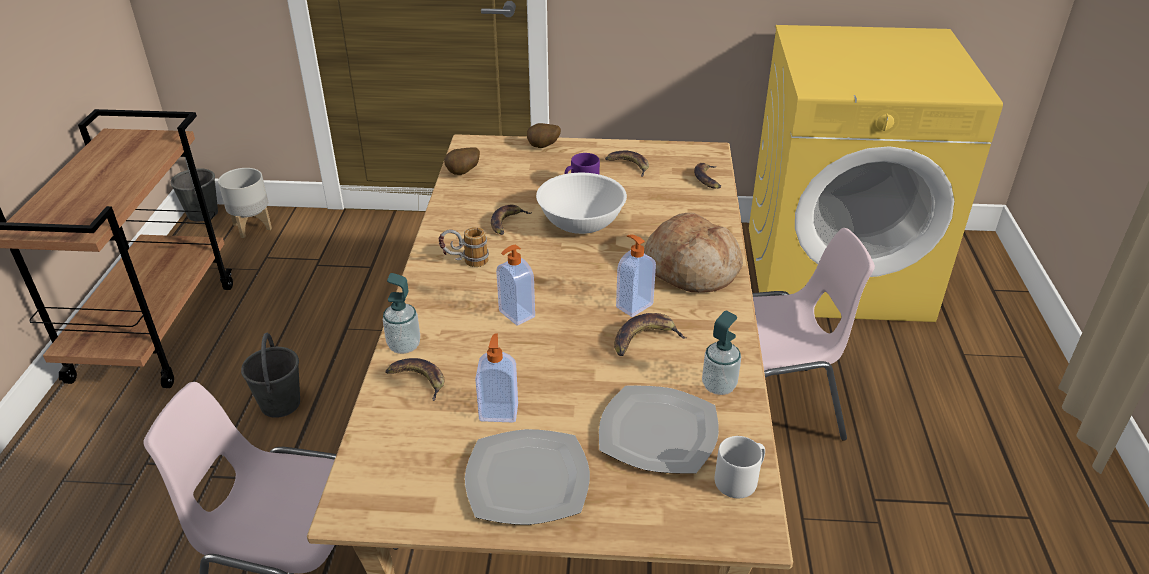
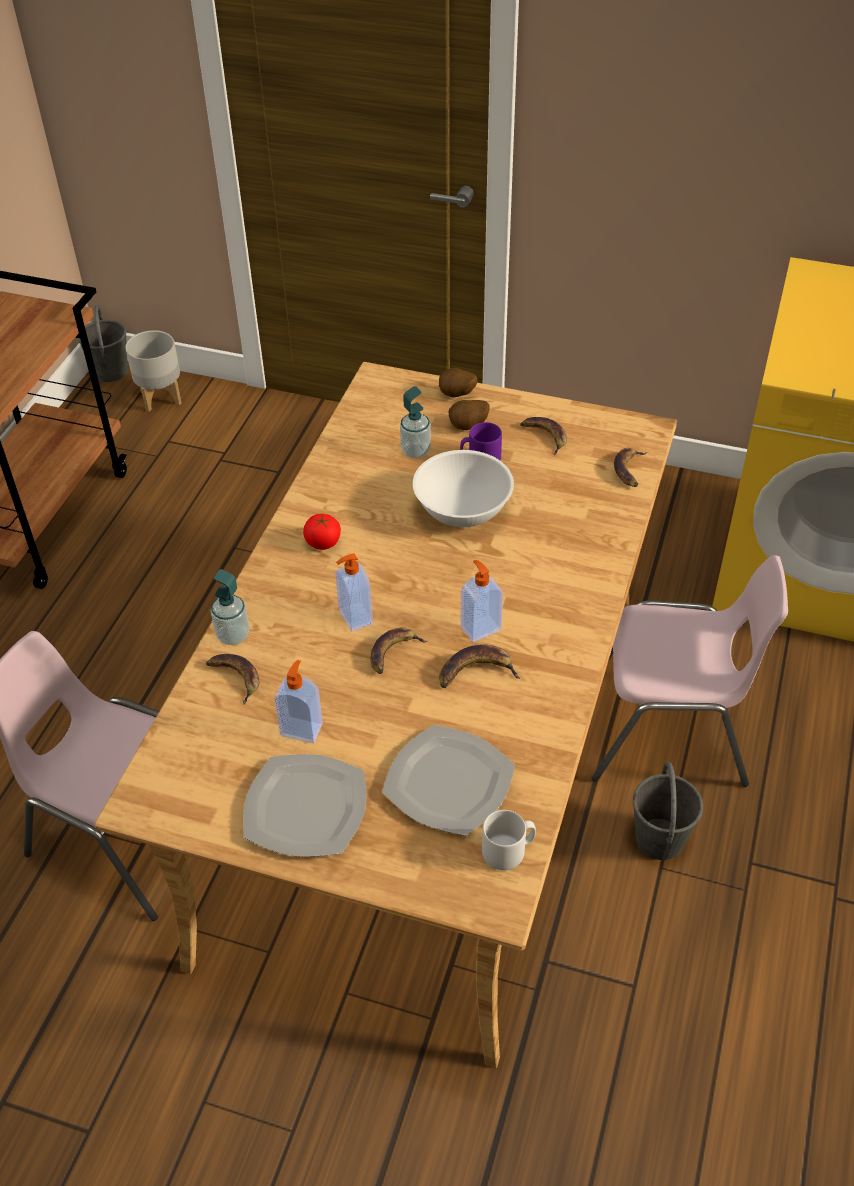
camera: 15 degrees right, 10 degrees up
(280, 404) = (148, 628): grey bucket -> grey bucket (659, 840)
(463, 173) = (356, 420): potato -> potato (468, 427)
(465, 262) = (323, 542): mug -> tomato
(507, 223) = (383, 497): banana -> banana (393, 653)
(692, 269) = (561, 592): bread -> none
(719, 386) = (531, 742): soap dispenser -> soap dispenser (415, 451)

